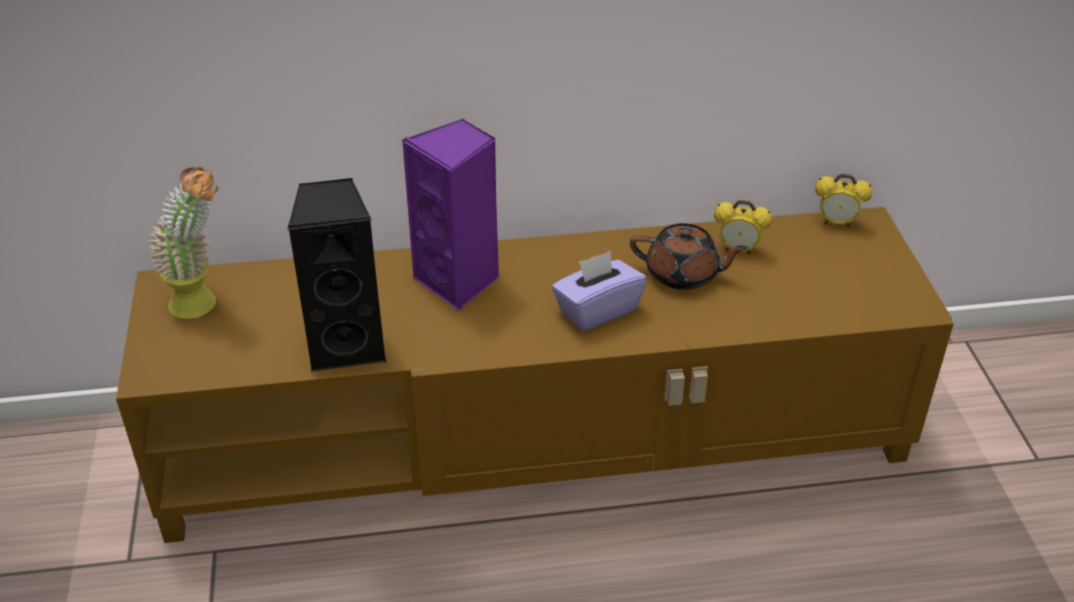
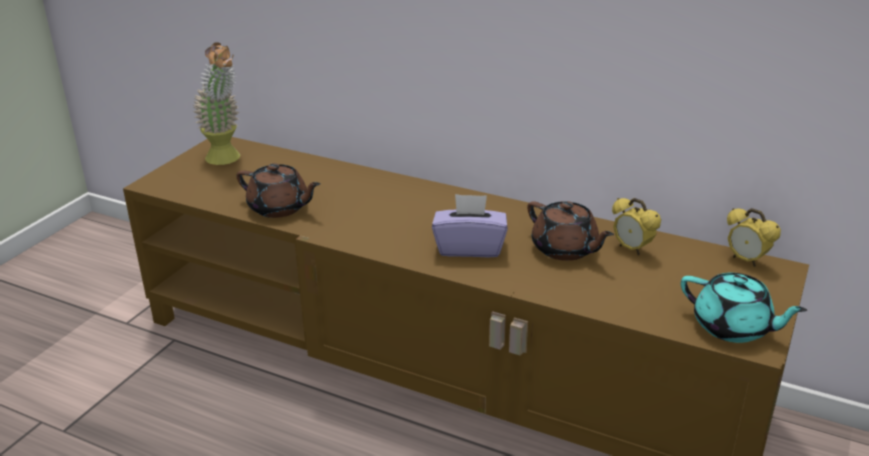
camera: 35 degrees right, 10 degrees down
(348, 345) = (279, 208): black speaker -> brown teapot
(459, 282) = (394, 199): purple speaker -> none
(888, 299) = (733, 327): none -> turquoise teapot

